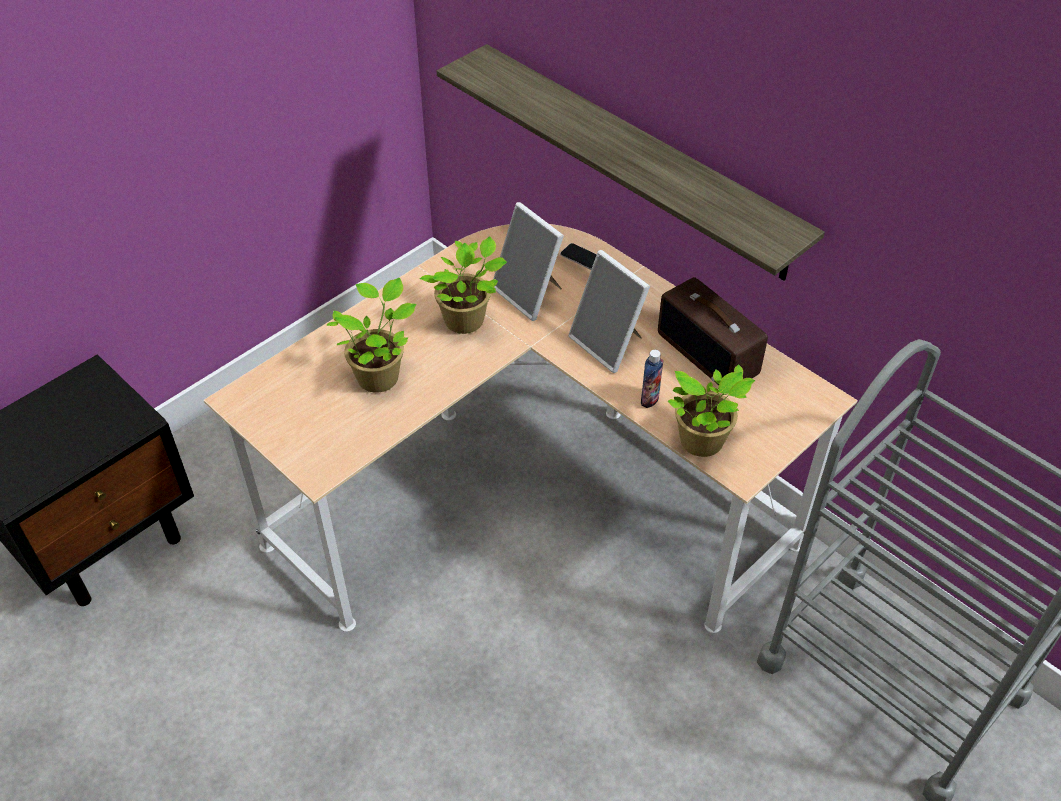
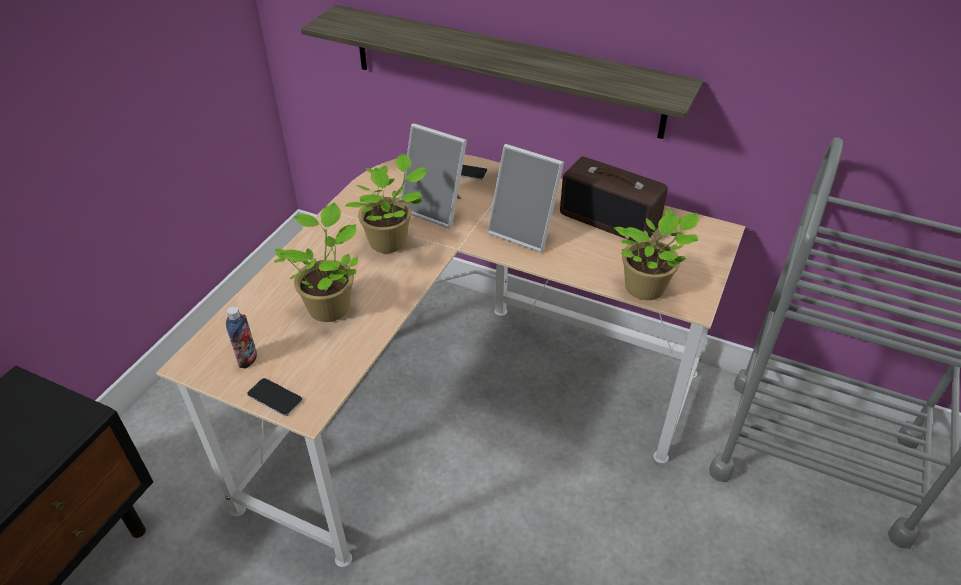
camera: 20 degrees left, 5 degrees down
(295, 453) = (275, 397): none -> phone
(649, 399) = (583, 266): bottle -> bottle (247, 359)

